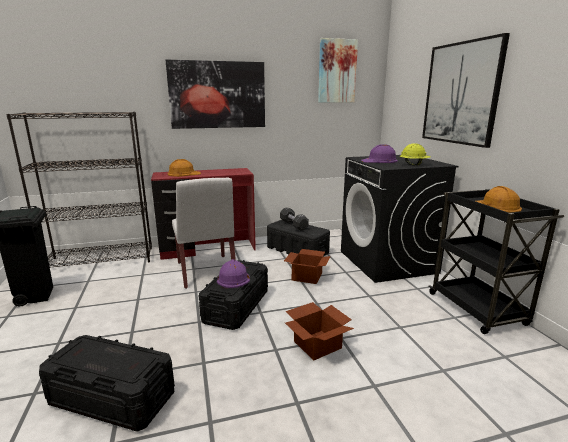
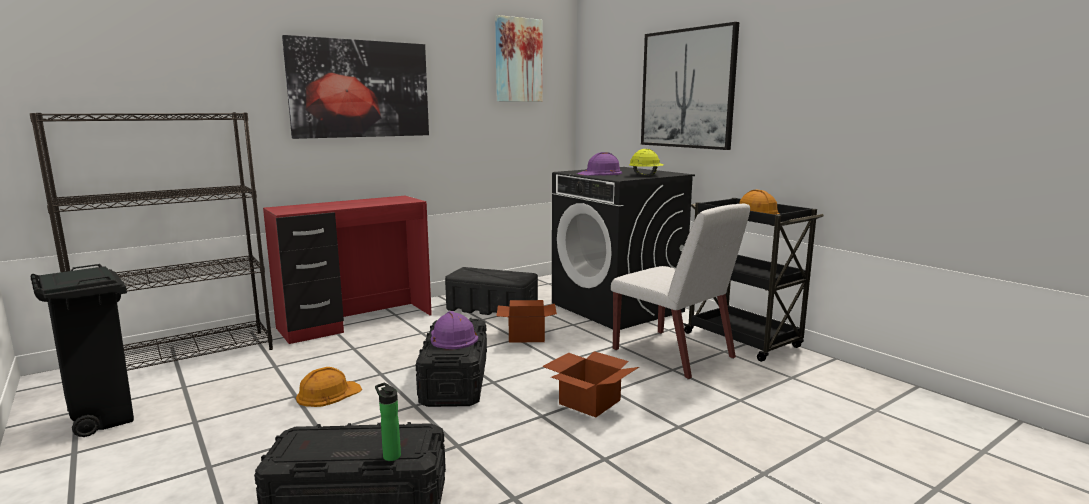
camera: 20 degrees left, 5 degrees down
(117, 376) = (390, 455): none -> bottle
(184, 173) = (319, 206): orange hard hat -> orange hard hat (328, 393)
(206, 271) = (377, 349): white chair -> white chair (674, 354)
(293, 225) = (484, 272): black dumbbell -> none

